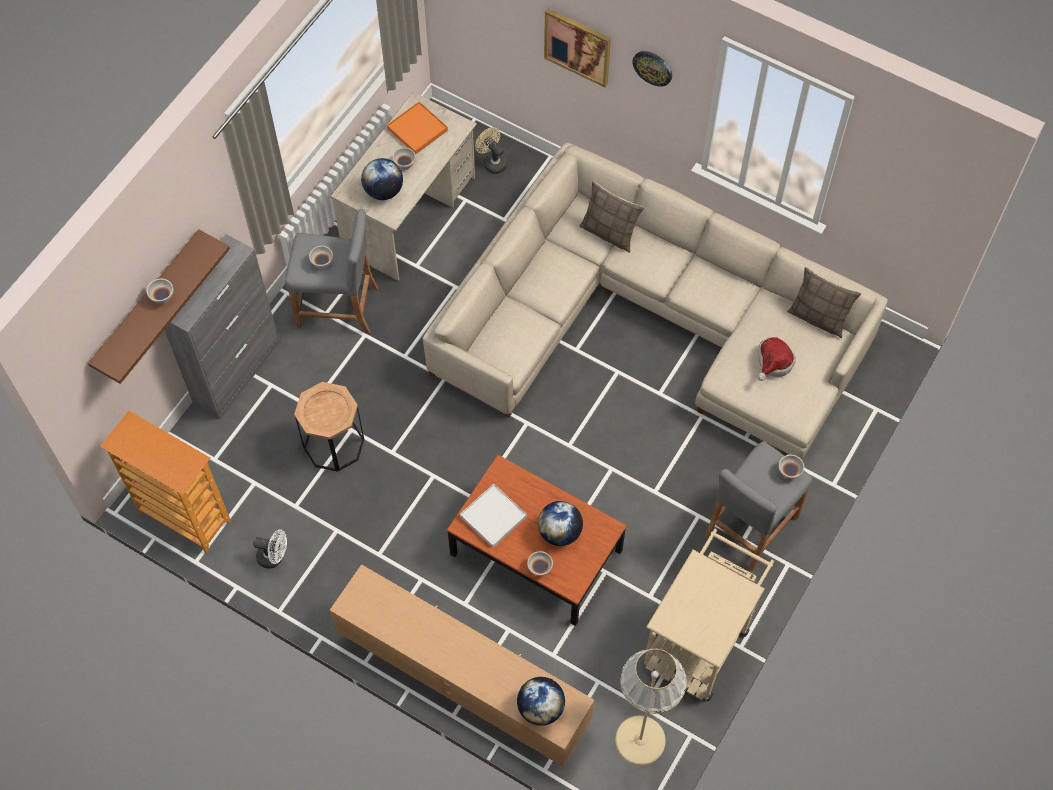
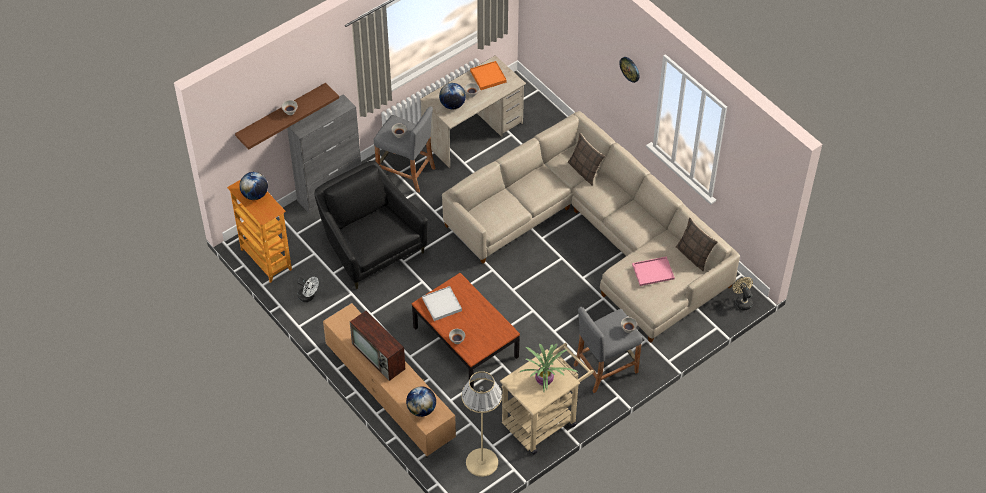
camera: 20 degrees right, 10 degrees down
(334, 444) = (370, 246): brown side table -> black armchair
(441, 641) = (379, 357): none -> television
(492, 162) = (538, 117): beige fan -> beige fan (742, 301)
(560, 532) = (478, 325): globe -> globe (255, 195)
(578, 46) = (593, 47): picture -> none
(713, 604) = (545, 381): none -> potted plant
(773, 363) = (652, 272): hat -> pink tray

